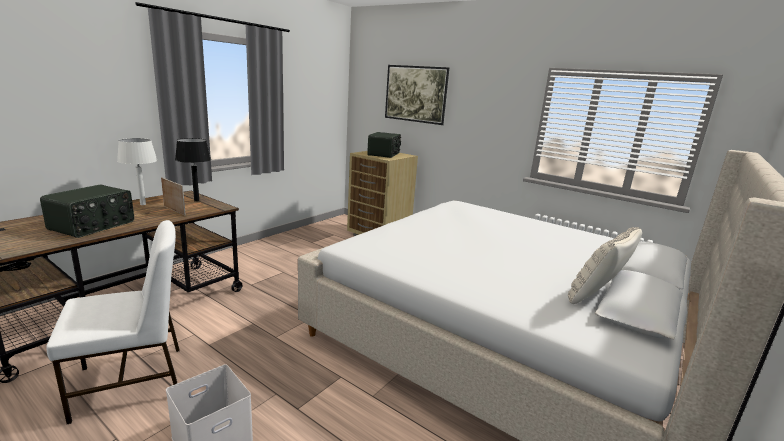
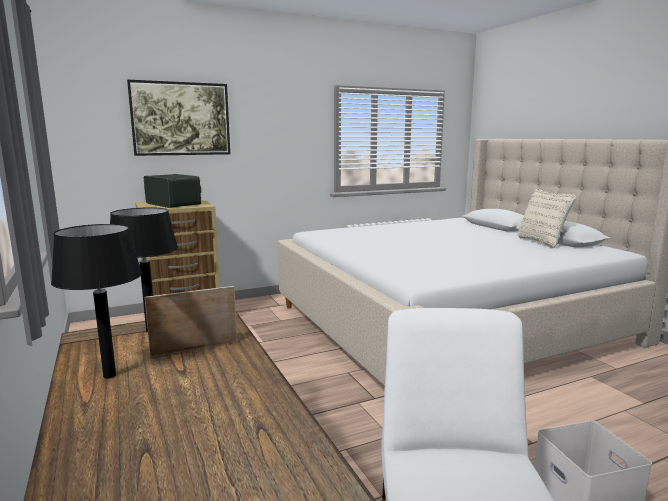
camera: 60 degrees left, 5 degrees down
(93, 225) = (220, 424): radio -> none
(143, 204) = (109, 375): white table lamp -> black table lamp

